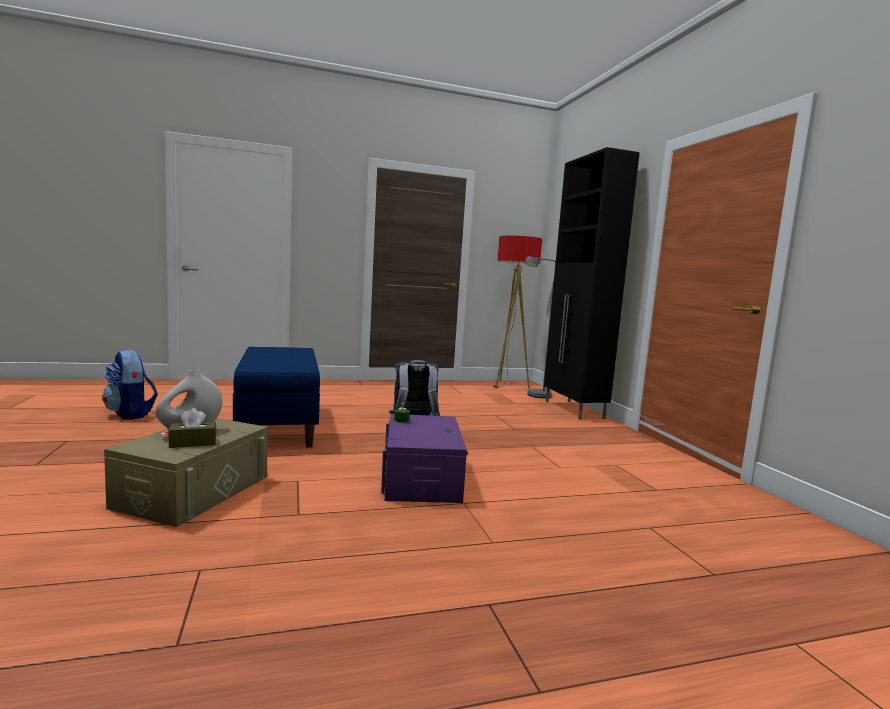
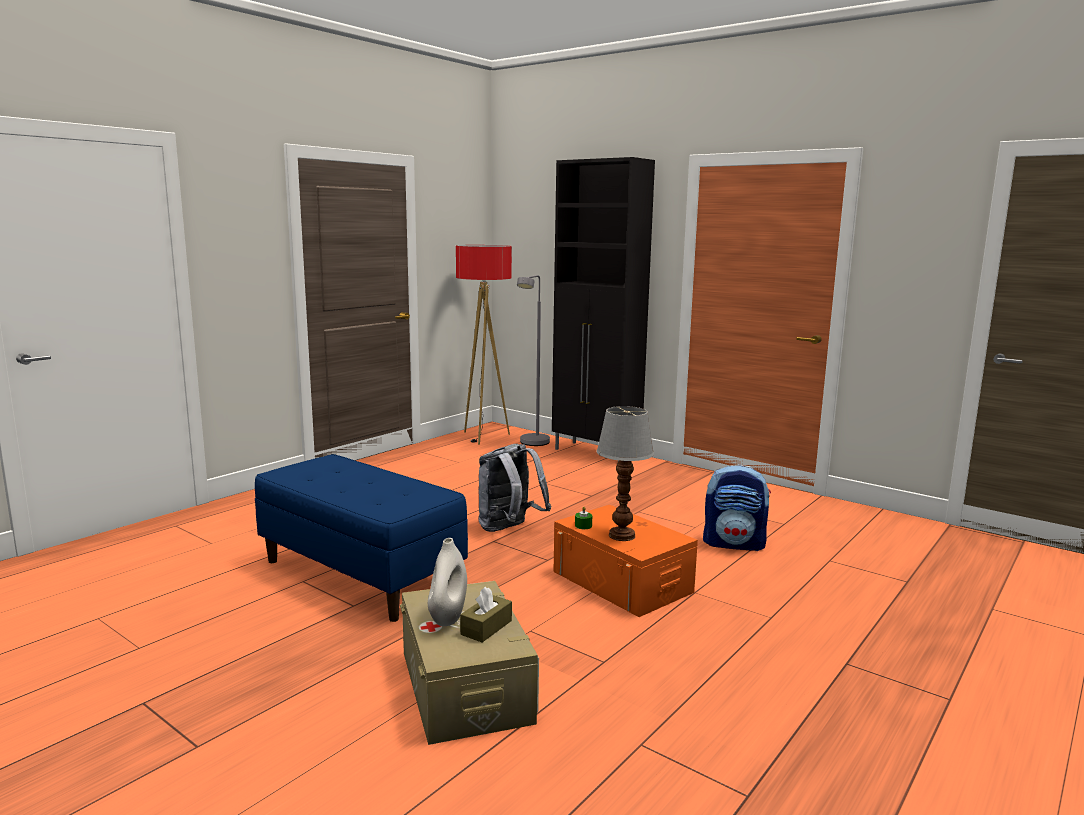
camera: 35 degrees left, 5 degrees up
(130, 414) = (124, 632): backpack -> backpack (734, 544)
(413, 431) = (621, 535): none -> table lamp
(422, 478) = (622, 582): purple storage box -> orange storage box

